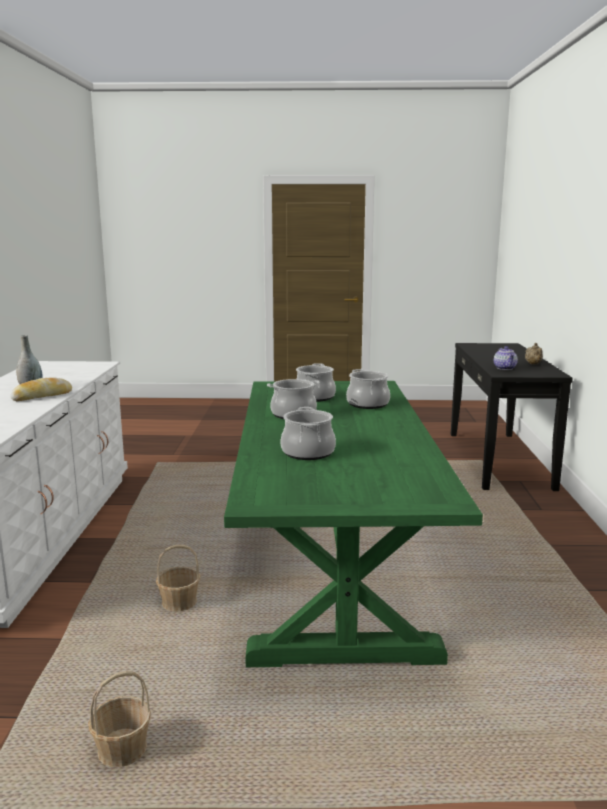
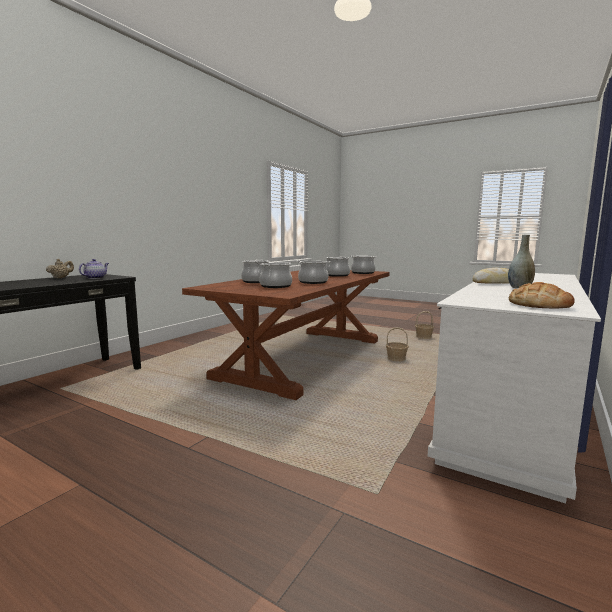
camera: 150 degrees left, 5 degrees down
(52, 366) = (539, 305): none -> bread
(278, 483) = (362, 273): none -> cooking pot
(331, 561) = (305, 358): green dining table -> brown dining table

